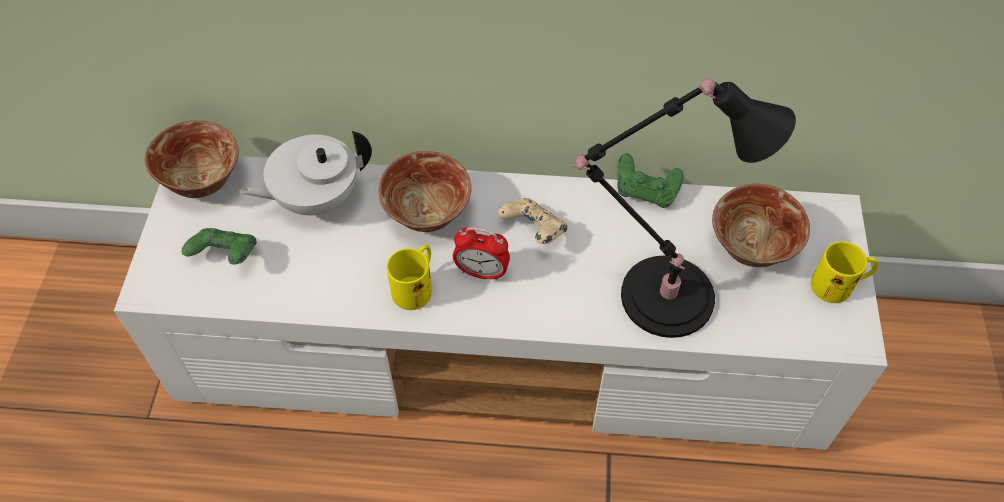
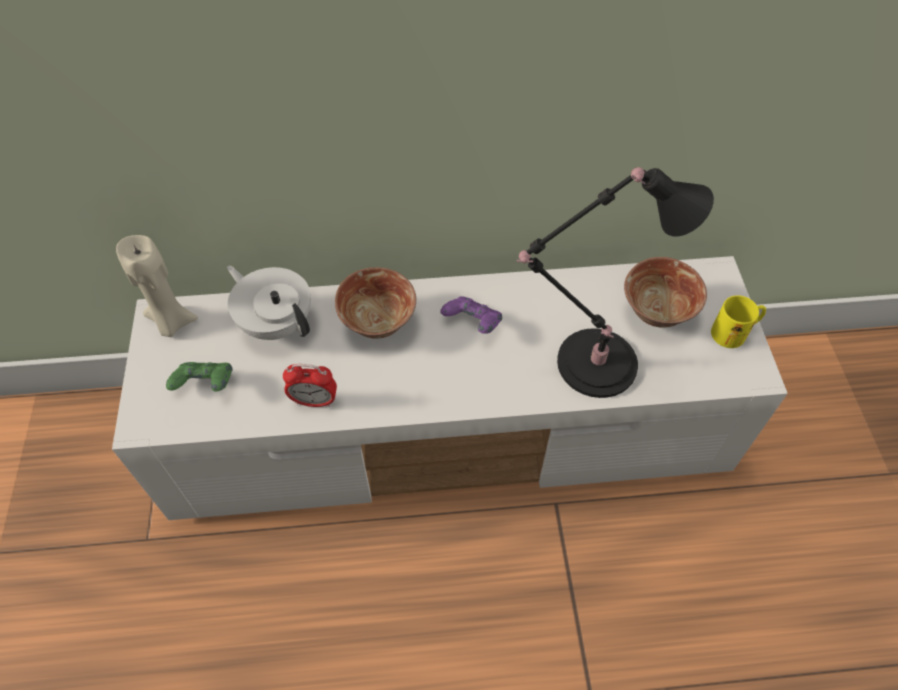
camera: 10 degrees left, 0 degrees up
(202, 181) = (171, 322): bowl -> beige candle
(315, 198) = (276, 323): white teapot -> white teapot turned 75 degrees clockwise
(416, 285) = (381, 386): yellow mug -> none
(482, 272) = (435, 365): alarm clock -> alarm clock (314, 401)
(533, 231) = (472, 324): beige game controller -> purple game controller
(646, 192) = (560, 278): green game controller -> none

